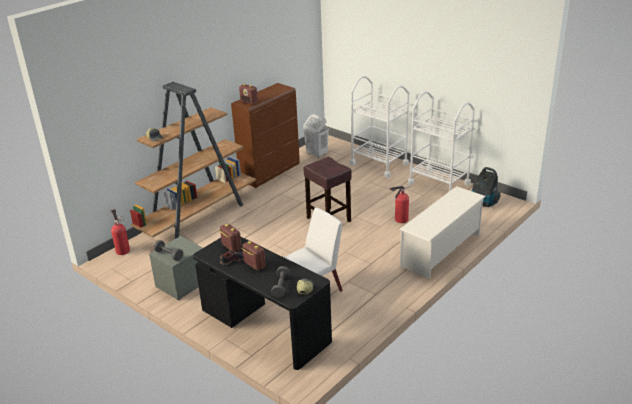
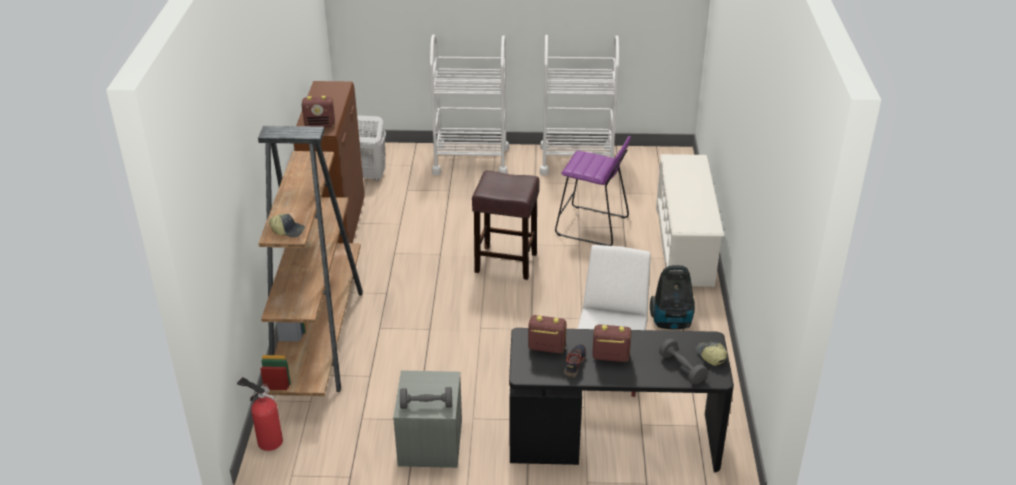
camera: 40 degrees left, 5 degrees up
(400, 220) = (592, 226): fire extinguisher -> purple stool
(483, 203) = (656, 167): vacuum cleaner -> vacuum cleaner (672, 322)

